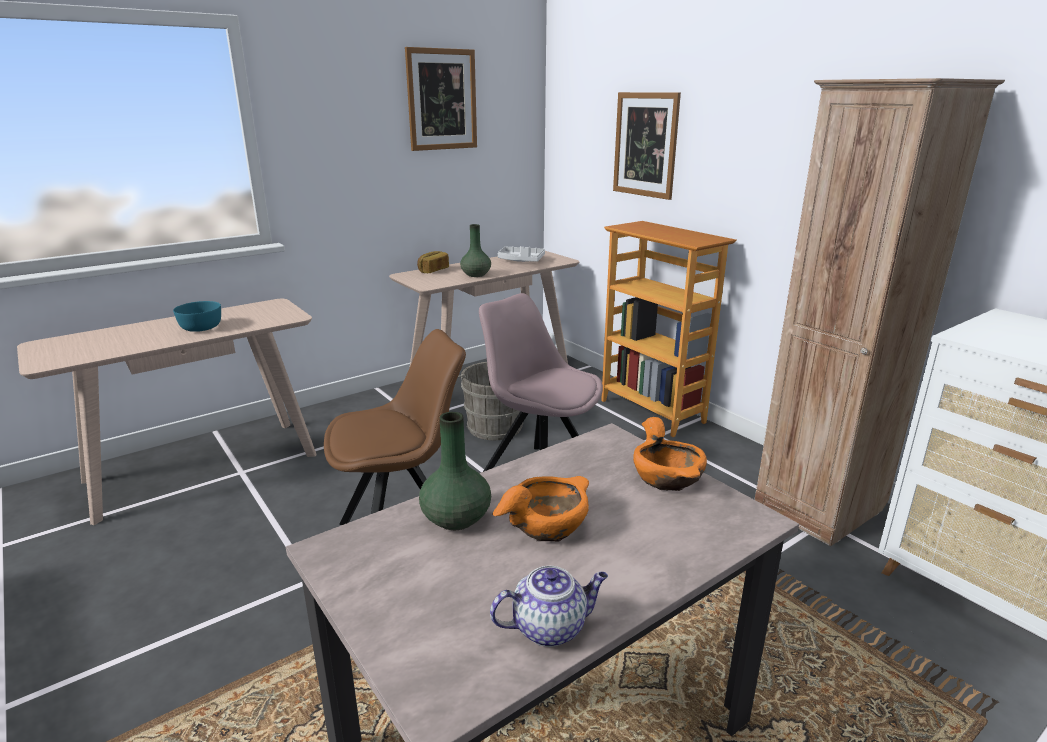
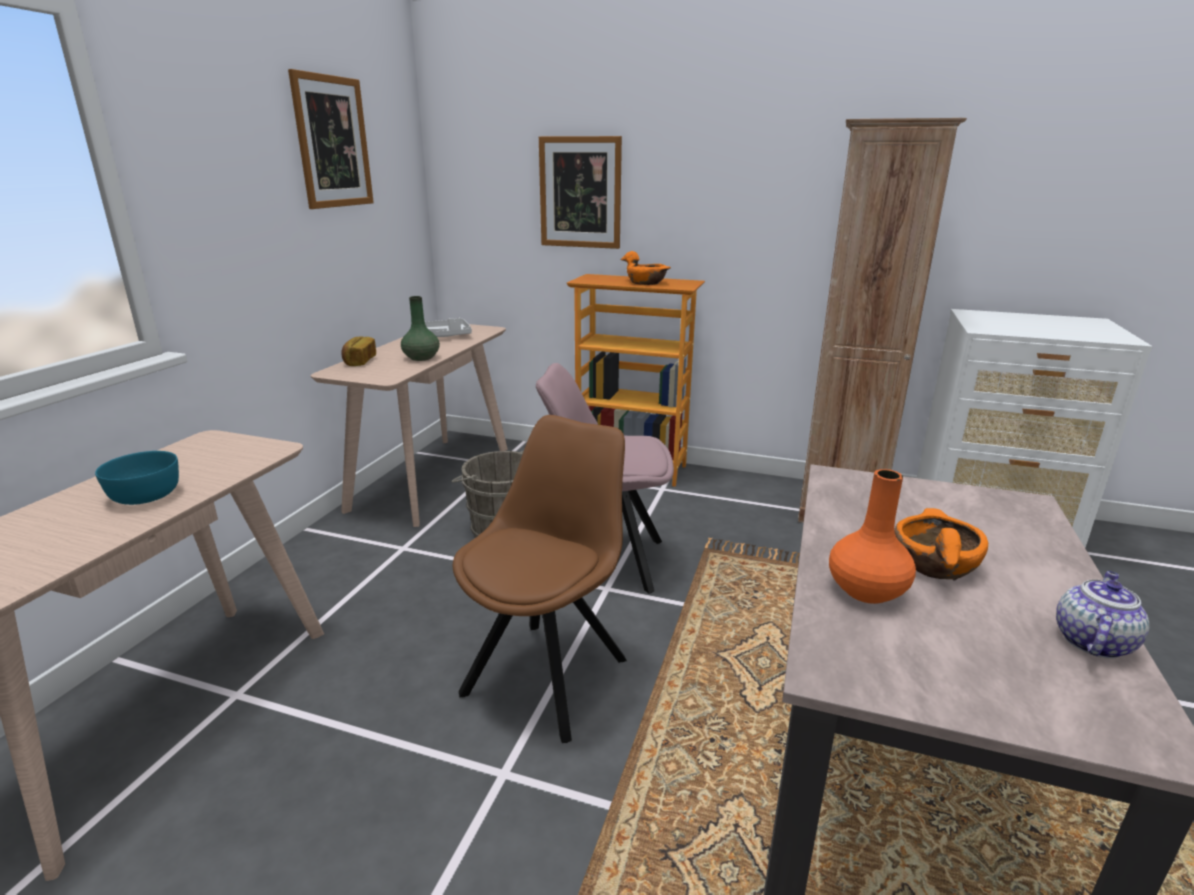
camera: 35 degrees left, 0 degrees up
(455, 518) = (865, 590): green vase -> orange vase
(667, 479) = (931, 494): orange bowl -> orange bowl (646, 282)

